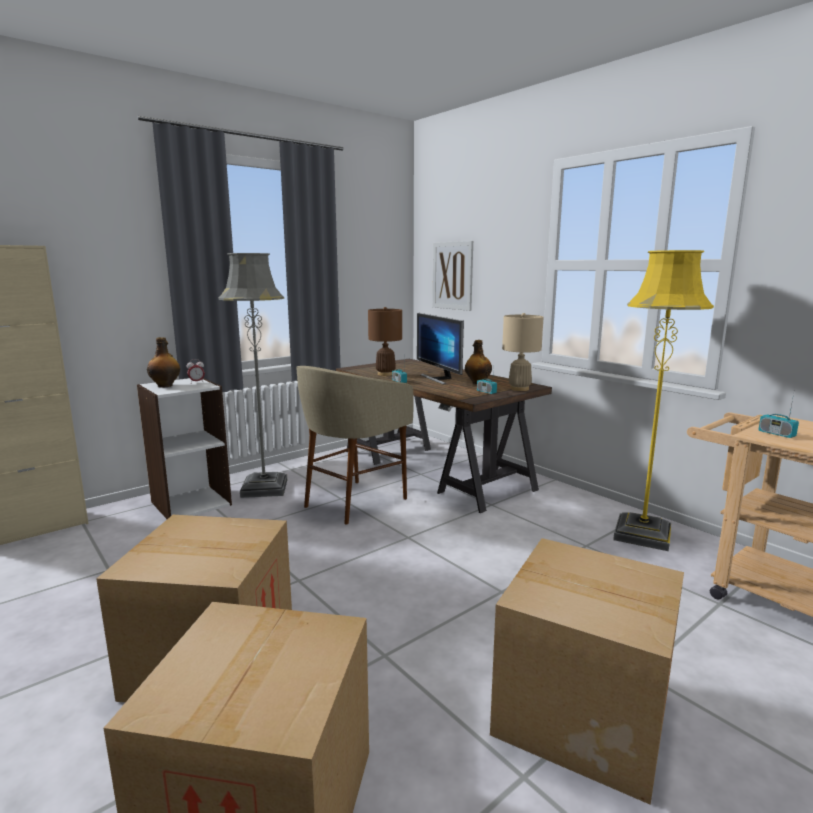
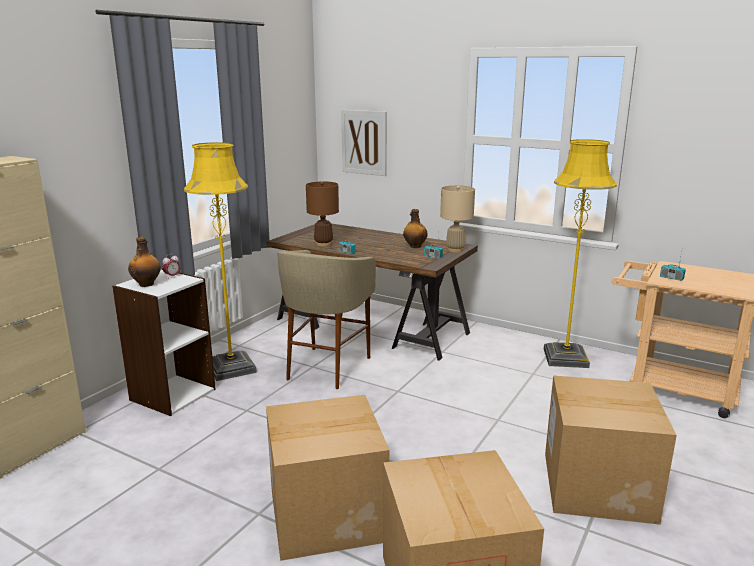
camera: 20 degrees left, 5 degrees up
(264, 488) = (231, 368): grey floor lamp -> yellow floor lamp
(439, 378) = (377, 245): monitor -> none

